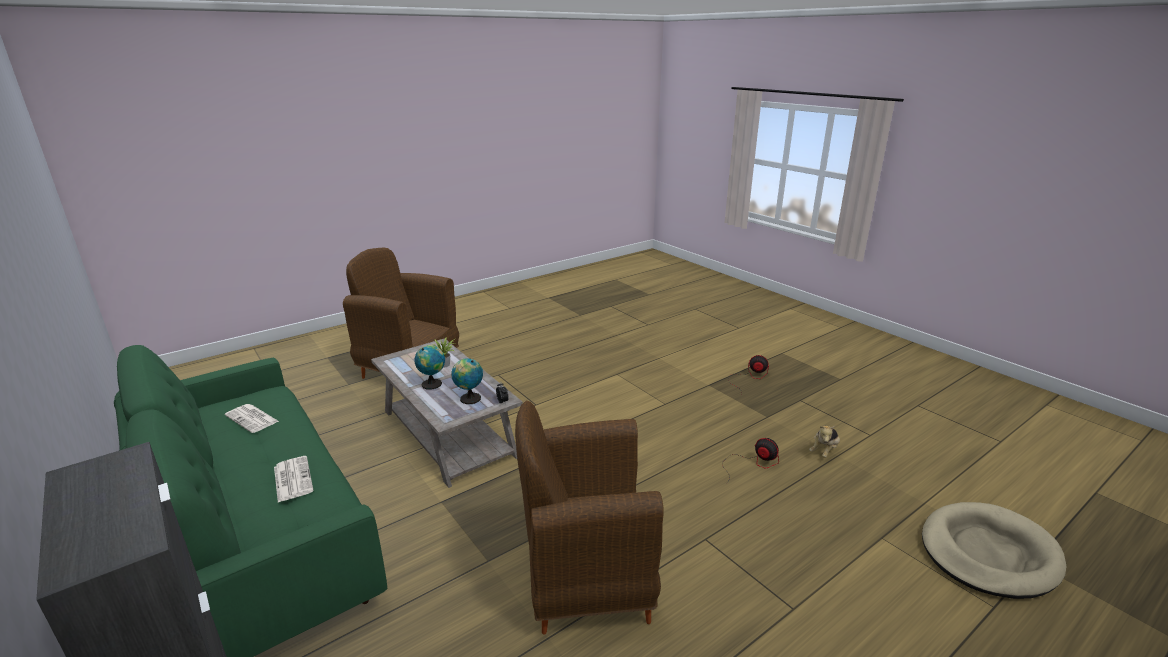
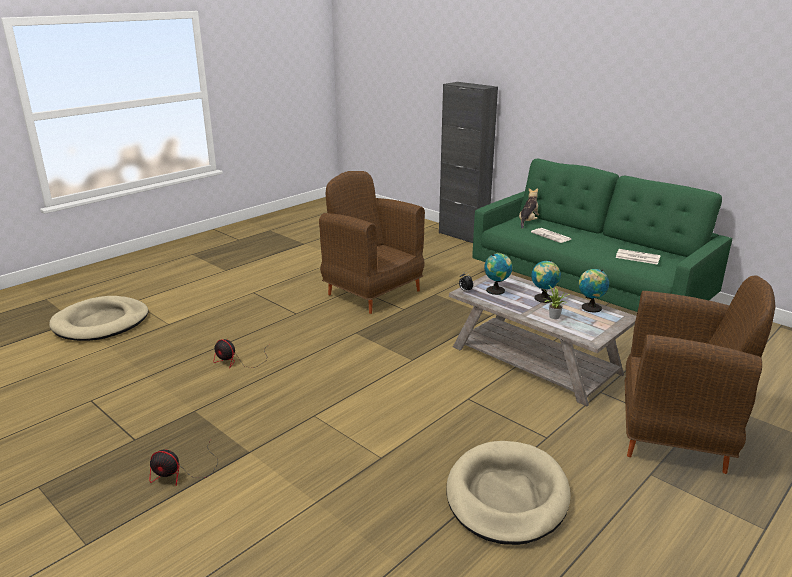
camera: 170 degrees right, 0 degrees up
(401, 370) = (590, 308): none -> globe
(547, 351) = (506, 496): none -> beige dog bed
(586, 579) = (372, 292): brown armchair -> brown armchair turned 120 degrees counterclockwise
(824, 451) = (158, 379): plush toy -> plush toy (528, 222)

